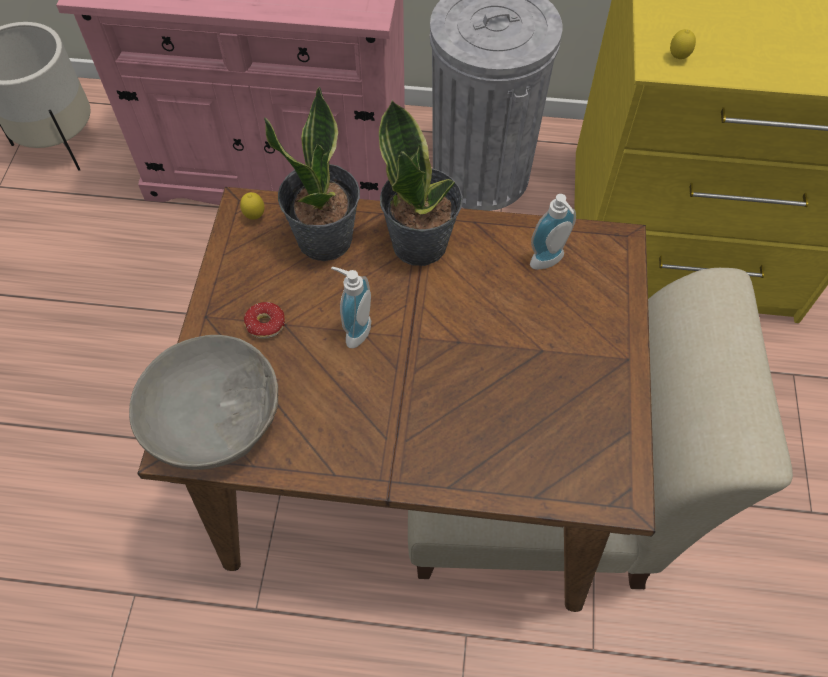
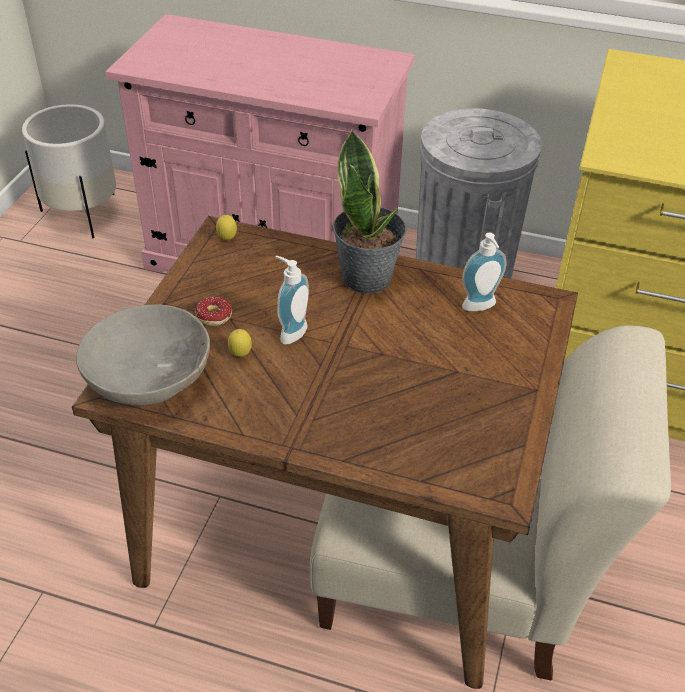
camera: 10 degrees right, 15 degrees down
(326, 239) = (284, 263): potted plant -> none
(678, 58) = (623, 155): lemon -> lemon (240, 355)

